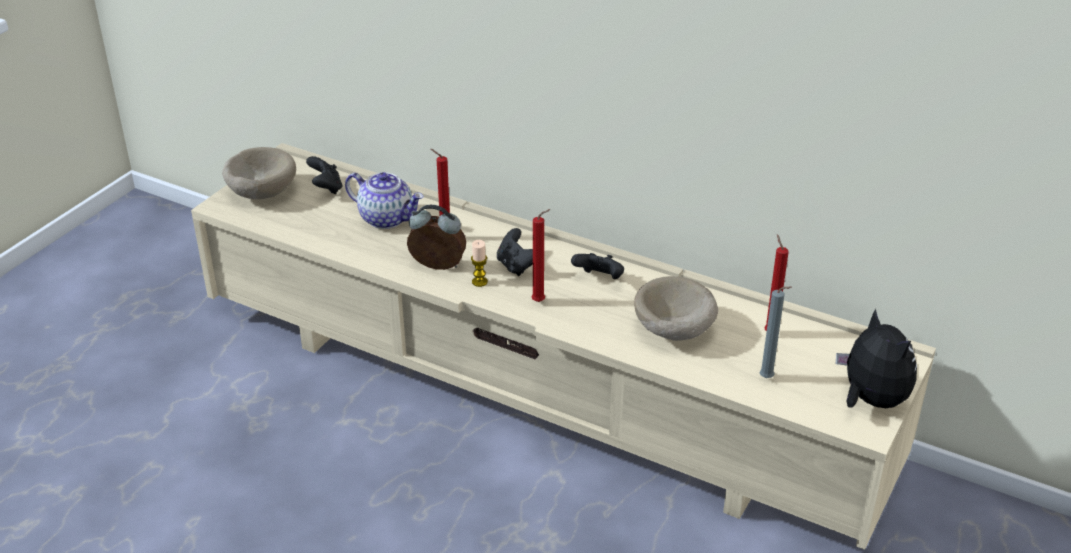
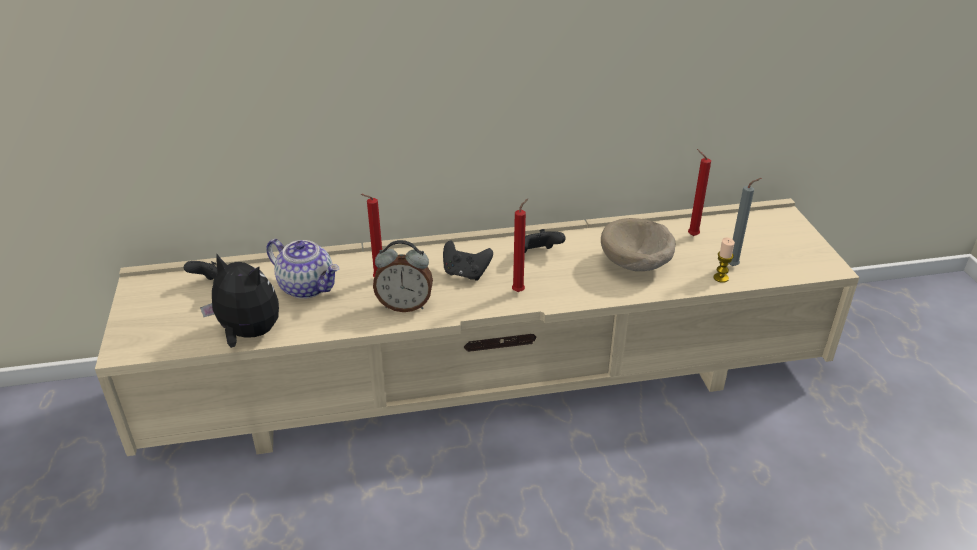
camera: 40 degrees left, 0 degrees up
(261, 192) = (153, 319): beige bowl -> none
(387, 218) = (307, 287): teapot -> teapot turned 45 degrees clockwise
(437, 268) = (405, 305): alarm clock -> alarm clock turned 150 degrees counterclockwise
(479, 282) = (454, 299): candle -> candle (721, 278)
(870, 400) = (804, 248): plush toy -> plush toy (248, 334)

